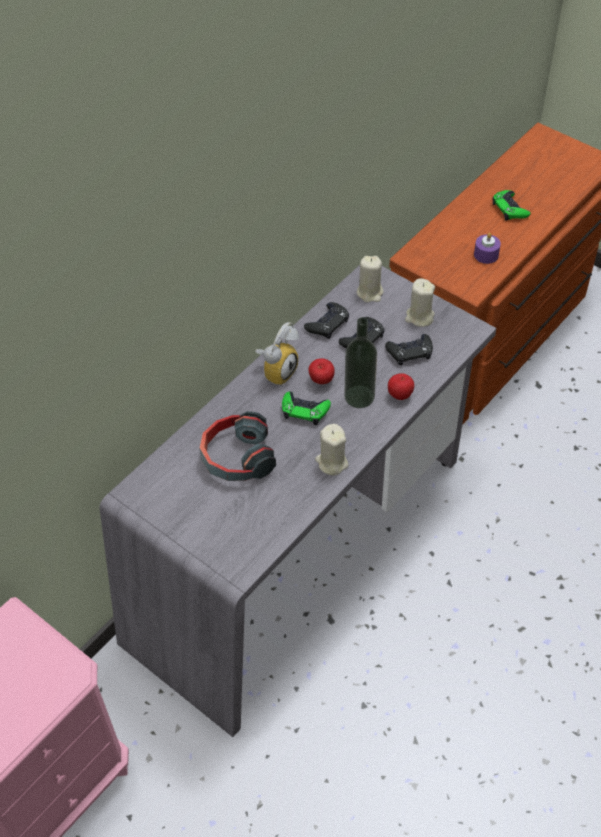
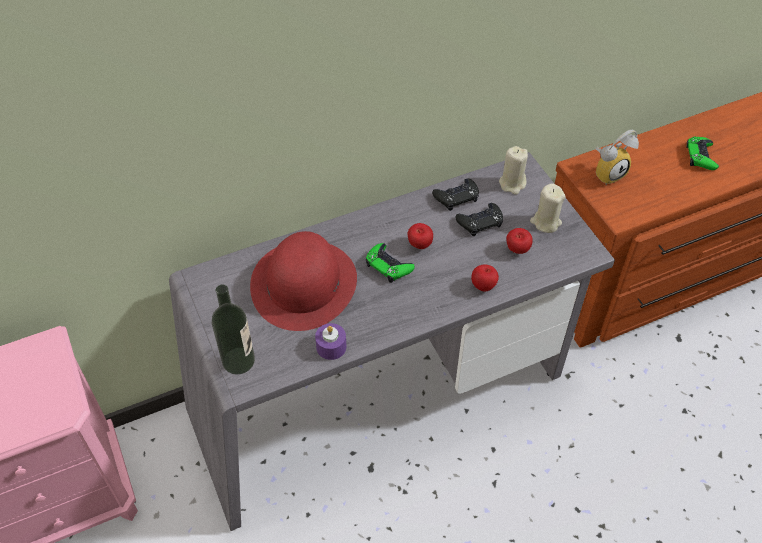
camera: 25 degrees right, 0 degrees up
(236, 457) = (304, 283): headphones -> red hat
(277, 370) = (386, 221): alarm clock -> alarm clock (608, 172)
(331, 462) = (383, 322): beige candle -> none
(359, 396) = (445, 273): bottle -> bottle (238, 360)
(410, 352) = (517, 250): black game controller -> apple
(486, 255) = (652, 190): purple candle -> purple candle (331, 347)

